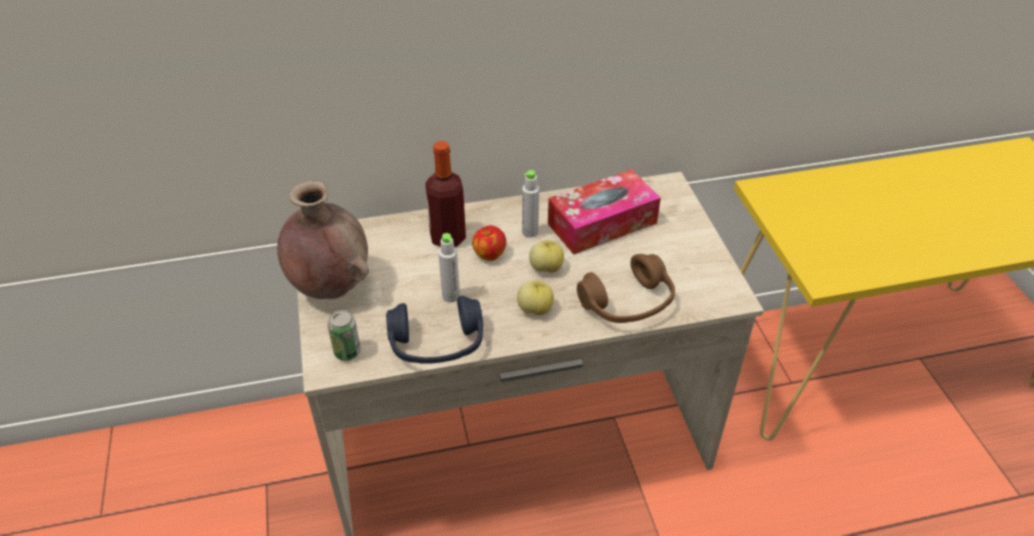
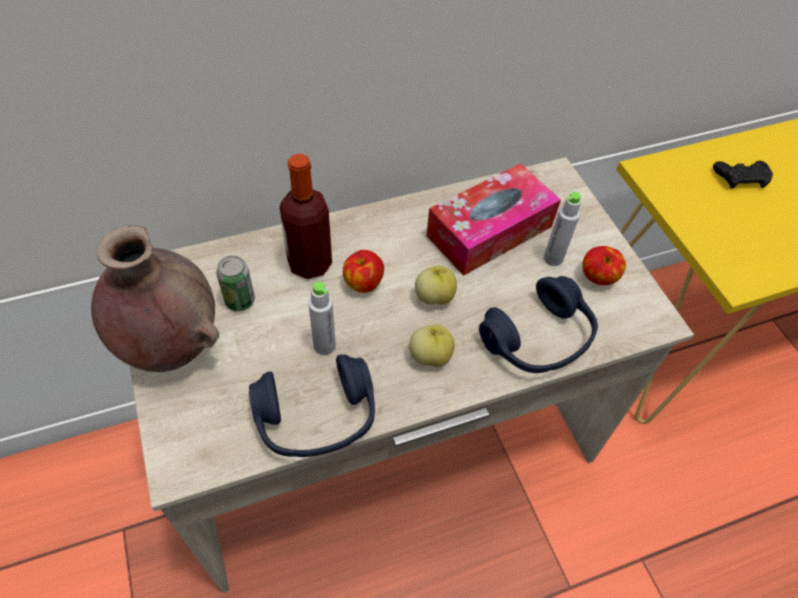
camera: 10 degrees left, 10 degrees up
(347, 352) = (203, 441): can -> can (240, 301)
(530, 232) = (407, 248): grey bottle -> grey bottle (553, 258)
(627, 303) = (538, 338): brown headphones -> blue headphones
(688, 263) = (598, 278): none -> apple
(845, 199) = (740, 178): none -> black game controller

